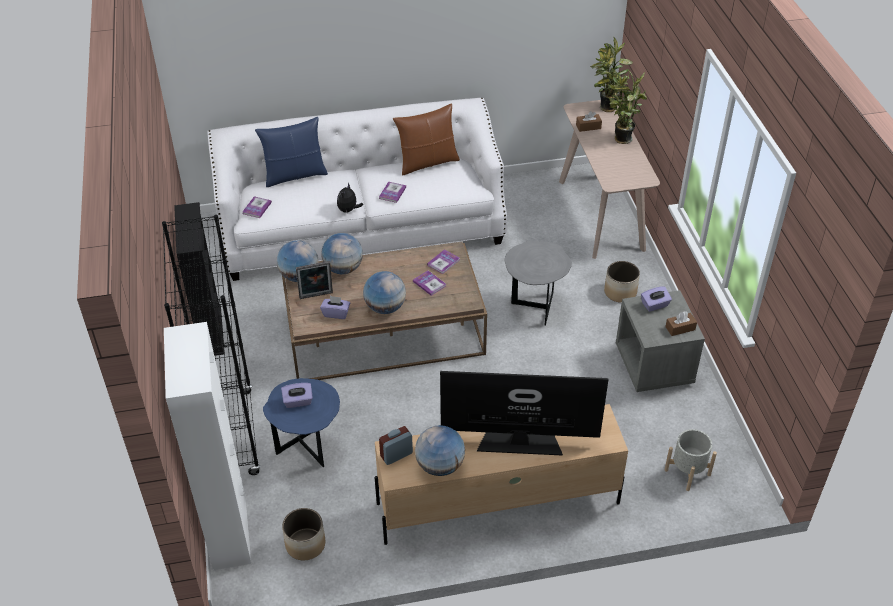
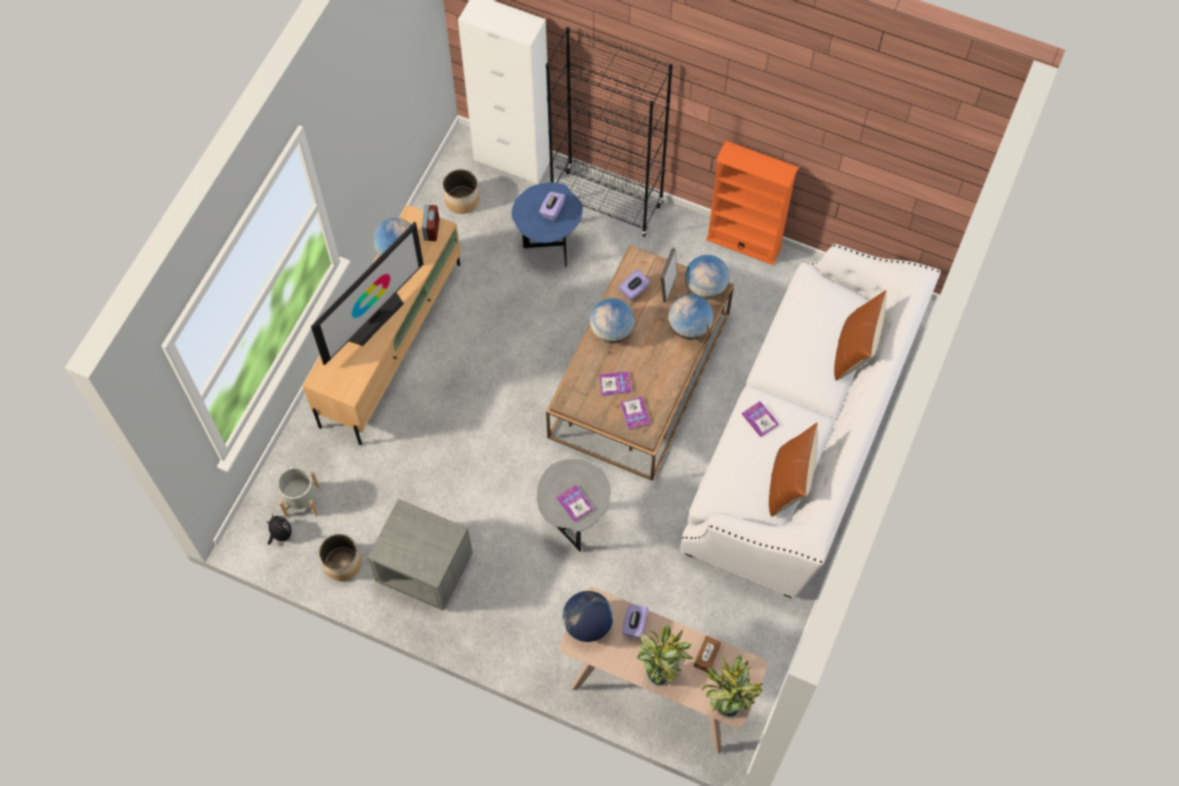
camera: 125 degrees right, 20 degrees up
(210, 331) = (744, 243): black bookcase -> orange bookcase
(257, 208) = (821, 291): book -> book (574, 503)
(295, 175) = (854, 351): blue pillow -> brown pillow
(348, 210) = (763, 368): plush toy -> plush toy (280, 534)
(620, 292) = (533, 615): planter -> planter (342, 563)
(629, 180) = (587, 624): none -> globe
(655, 305) = (437, 548): purple tissue box -> purple tissue box (634, 625)
(680, 328) = (394, 546): brown tissue box -> none

